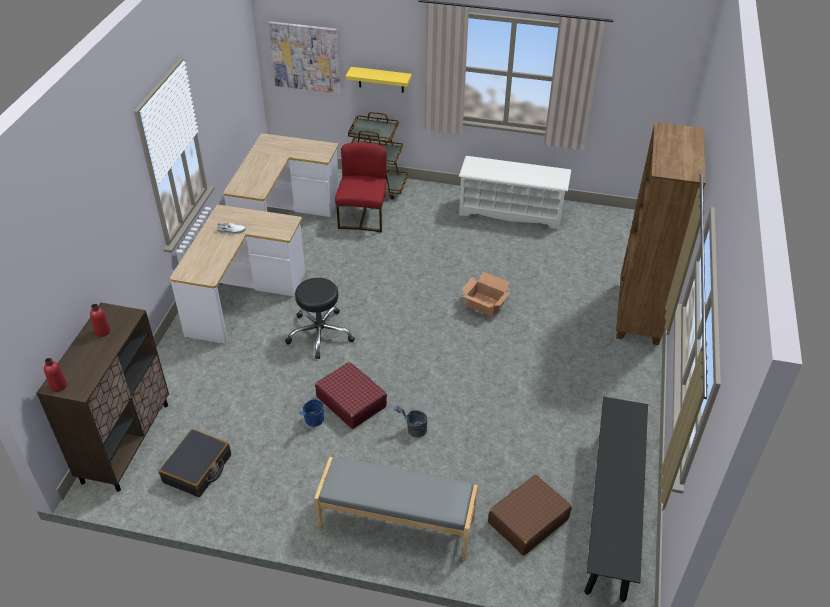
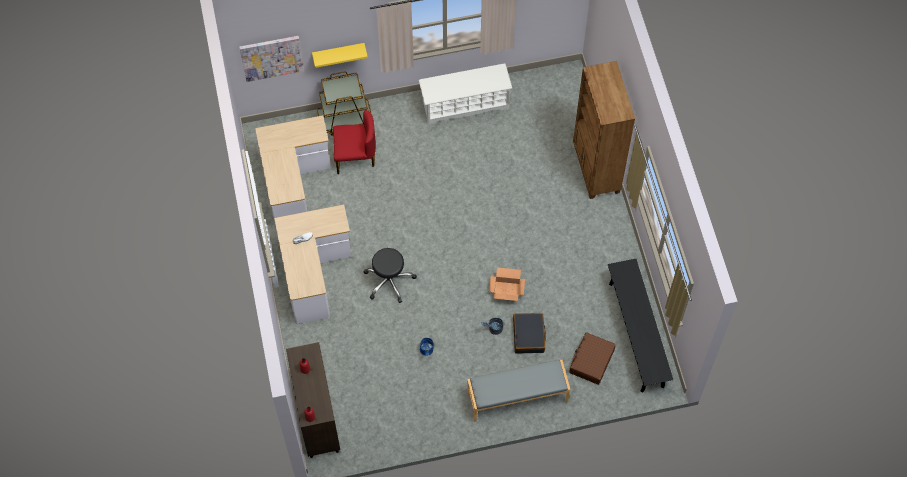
camera: 25 degrees left, 20 degrees up
(197, 469) = (376, 416): black suitcase -> black suitcase (529, 336)
(351, 401) = (442, 325): red suitcase -> none
(363, 217) = (355, 157): red chair -> red chair turned 105 degrees clockwise
(485, 304) = (489, 206): cardboard box -> cardboard box (507, 291)

